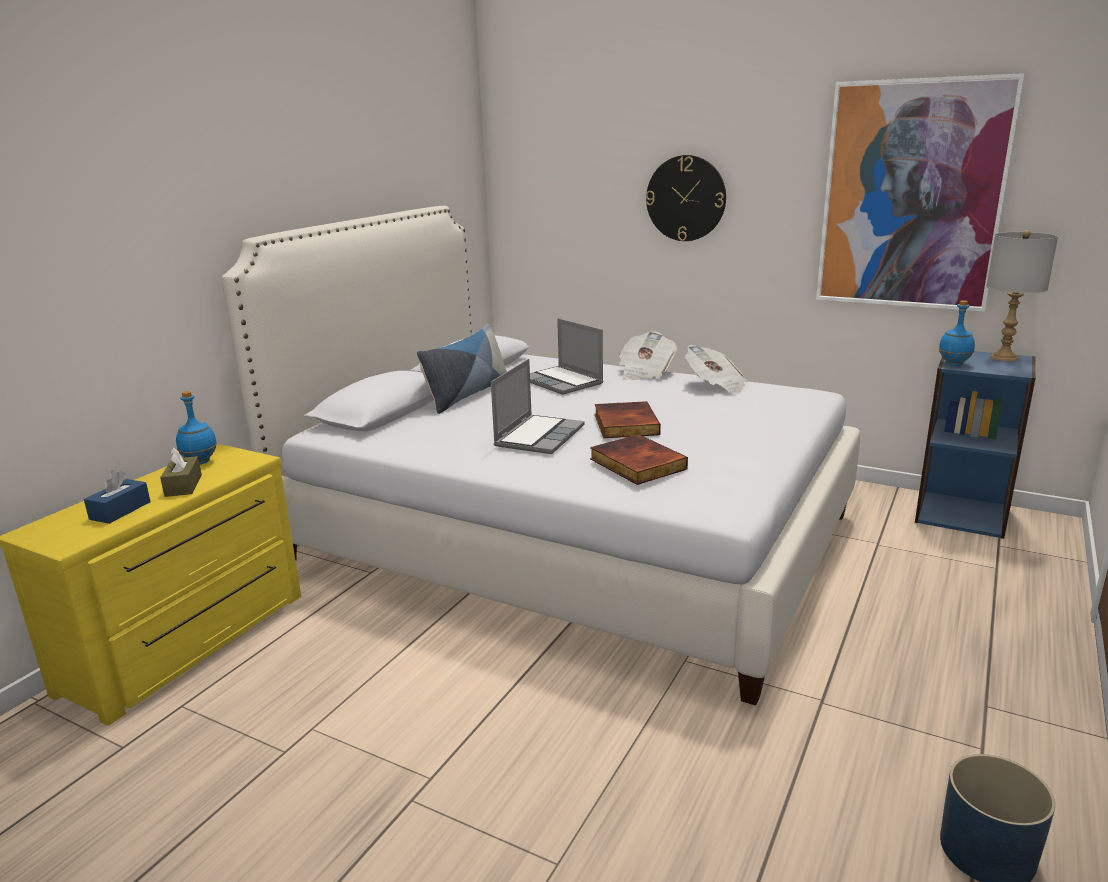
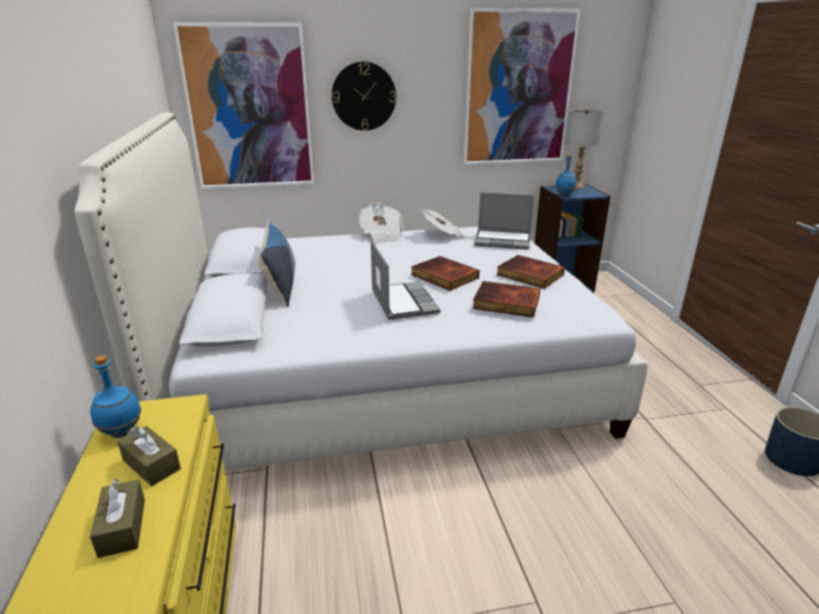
camera: 40 degrees left, 5 degrees up
(120, 510) = (122, 527): blue tissue box -> brown tissue box
(559, 207) = (249, 108): none -> picture
(563, 382) = (338, 255): laptop -> laptop (503, 240)
(727, 447) = (529, 275): none -> book

